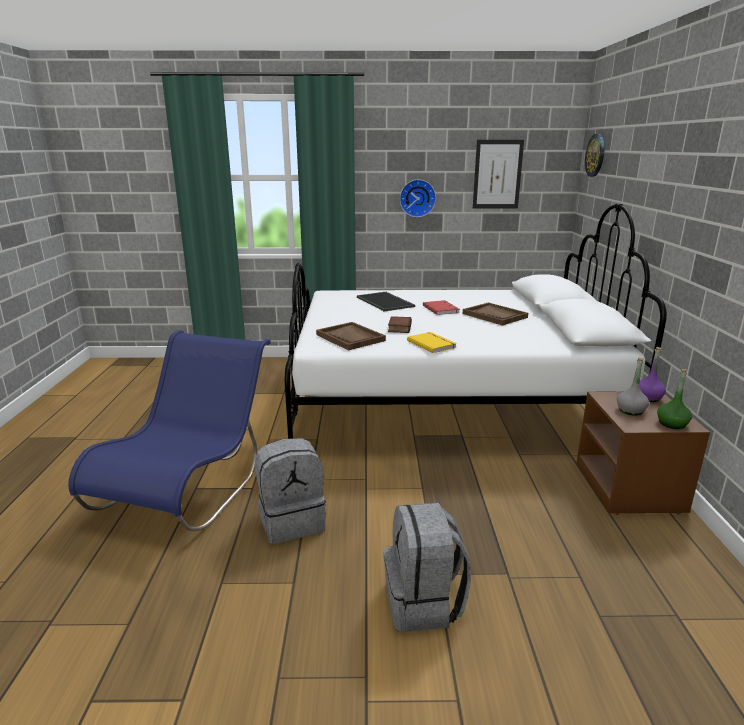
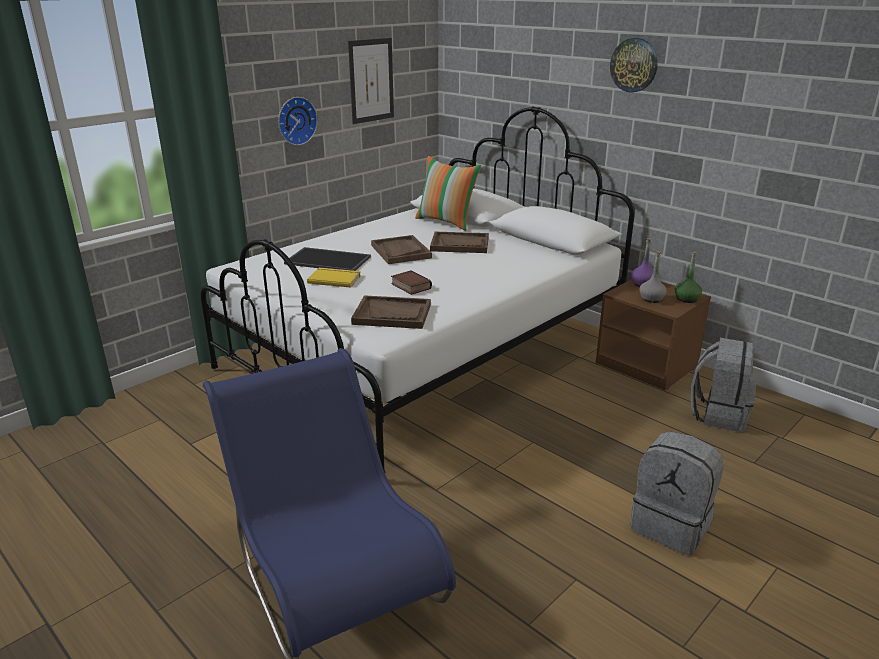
camera: 45 degrees left, 5 degrees up
(292, 521) = (488, 535): grey backpack -> grey backpack (718, 414)
(432, 344) = (475, 293): yellow book -> yellow book (334, 279)
(441, 309) = (400, 251): red book -> brown tray
(520, 301) = (446, 222): none -> pillow
(595, 155) = (470, 53): wall clock -> wall clock (634, 65)

